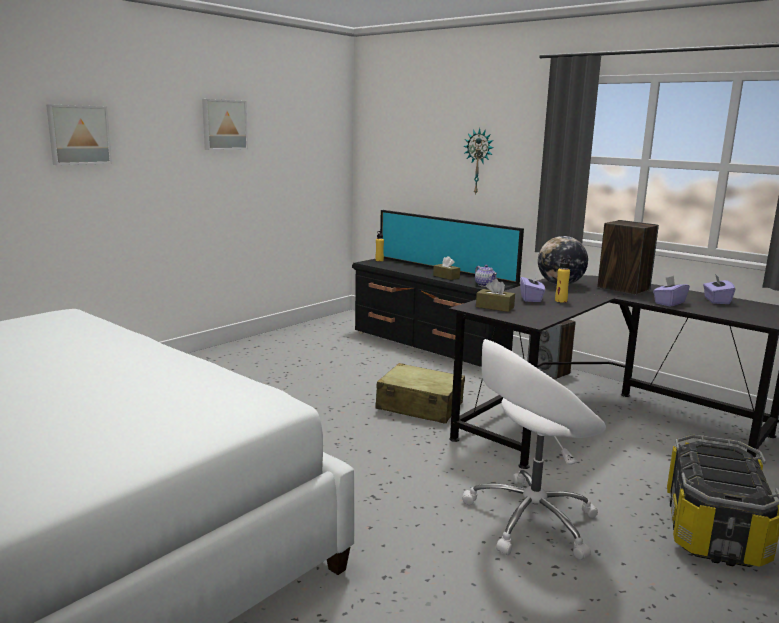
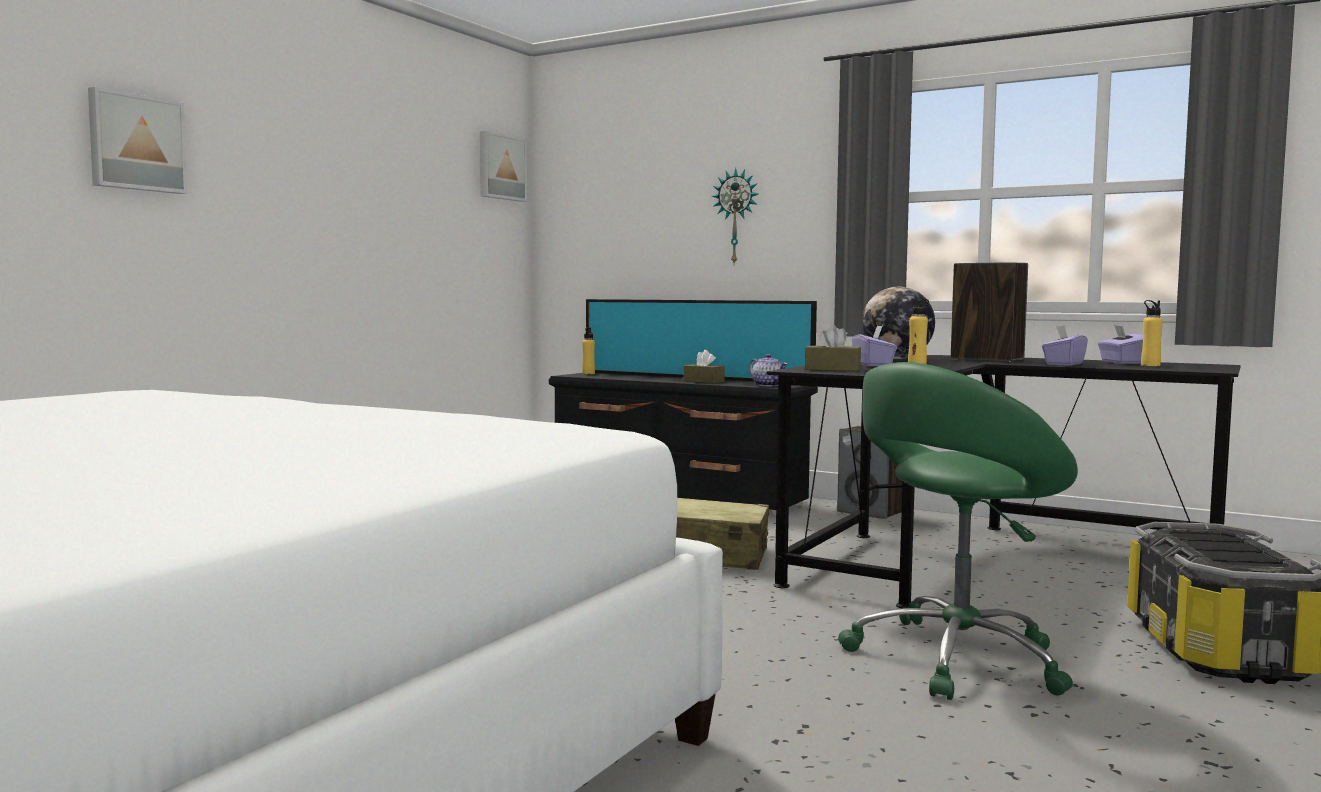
camera: 10 degrees left, 10 degrees down
(224, 124) = (354, 157): picture -> picture (500, 167)
(528, 520) = (952, 661): white office chair -> green office chair
(732, 308) = (1150, 365): none -> yellow bottle

